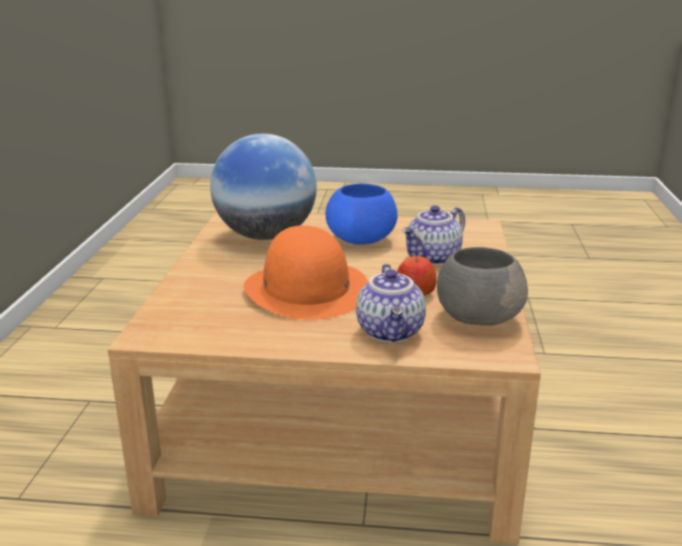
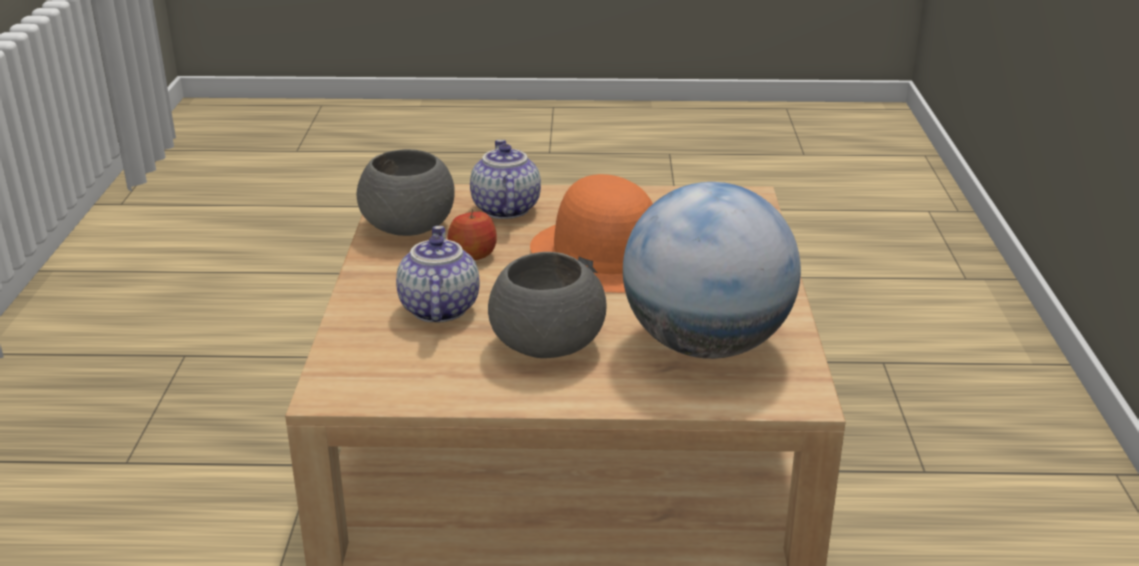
camera: 175 degrees right, 5 degrees up
(362, 239) = (545, 344): blue bowl -> grey bowl
(433, 258) = (437, 309): teapot -> teapot turned 45 degrees counterclockwise

